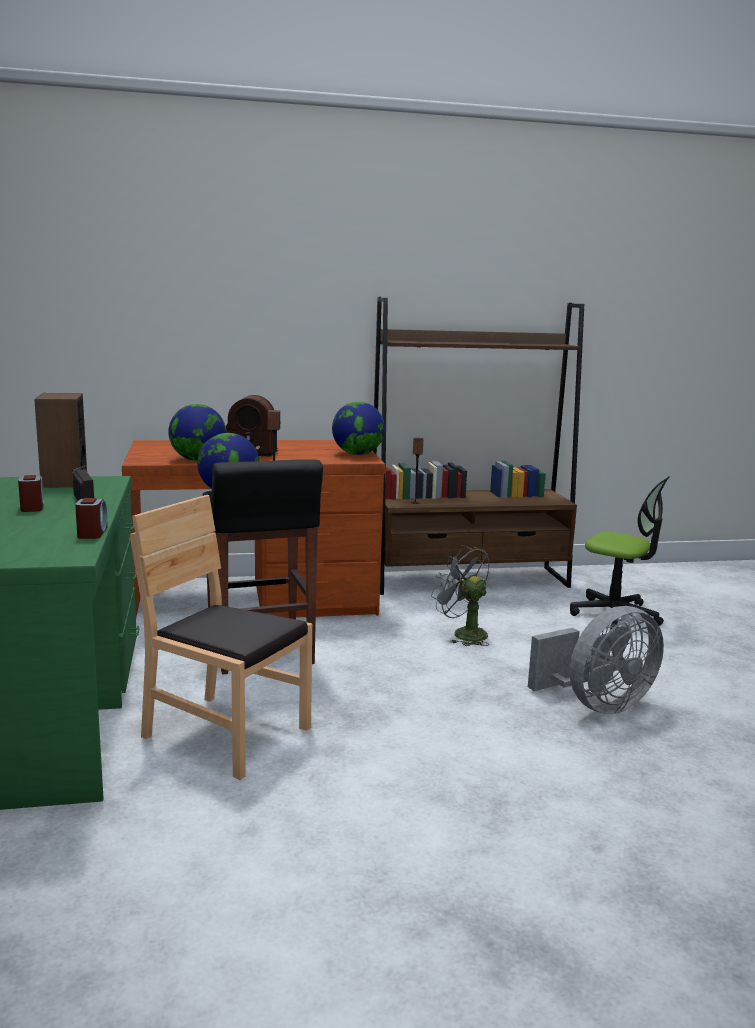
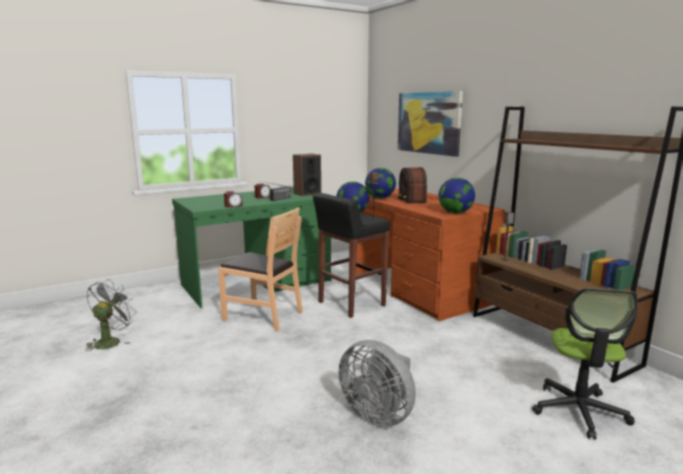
camera: 70 degrees right, 0 degrees up
(179, 319) = (428, 123): none -> picture
(226, 733) = (263, 315): brown chair -> brown chair turned 105 degrees clockwise
(463, 633) = (444, 350): grey fan -> grey fan (110, 341)

